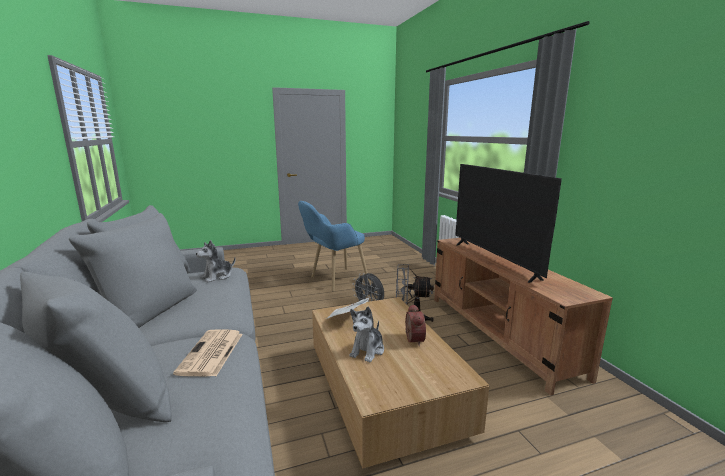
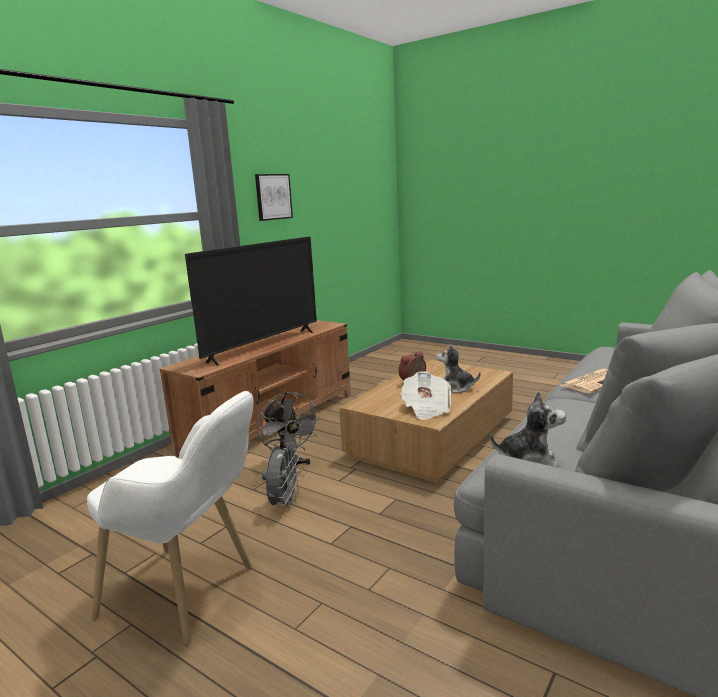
camera: 125 degrees left, 0 degrees up
(333, 281) = (193, 596): blue armchair -> white armchair
(367, 350) = (456, 388): plush toy -> plush toy turned 150 degrees counterclockwise
(647, 127) = (273, 197): none -> picture

